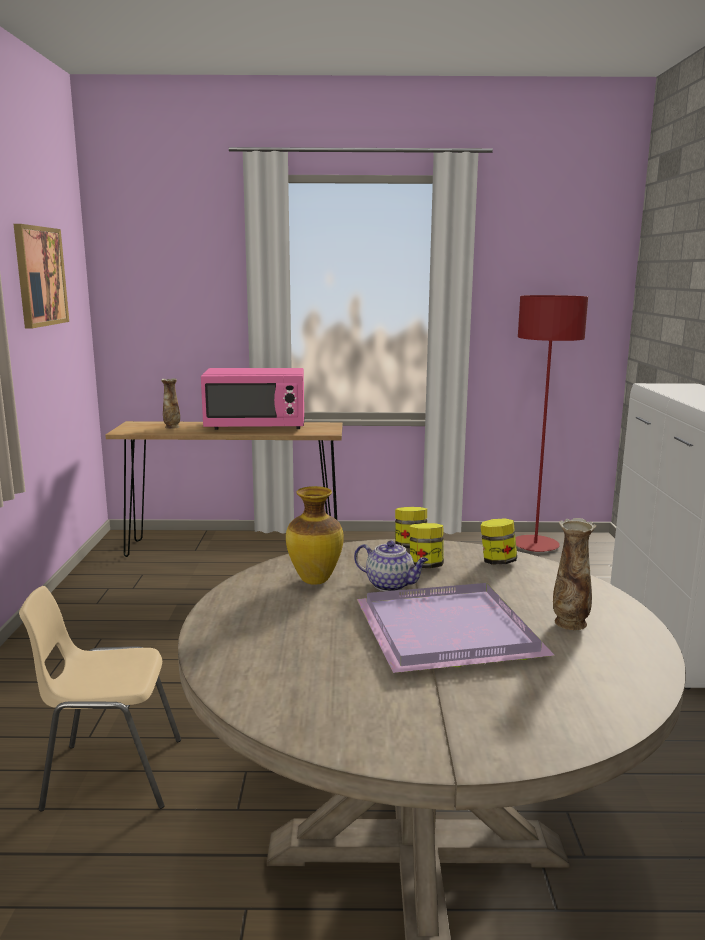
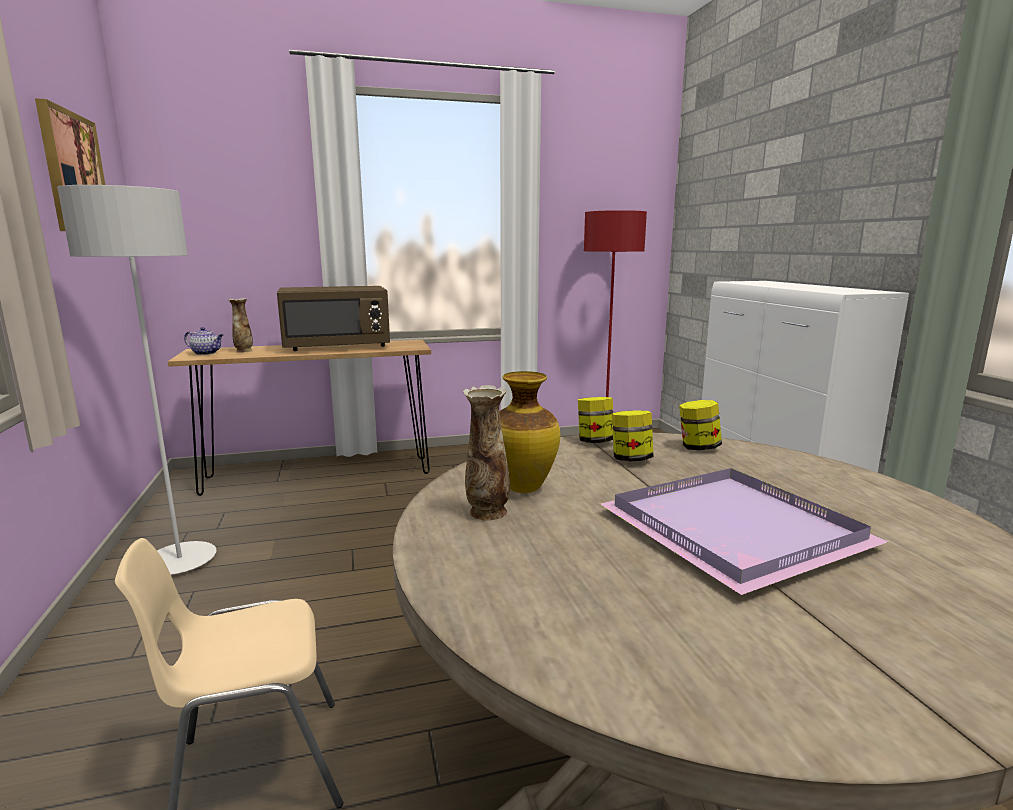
camera: 15 degrees left, 0 degrees up
(96, 612) = (180, 561): none -> grey floor lamp
(256, 427) = (337, 346): pink microwave -> brown microwave
(391, 585) = (615, 484): teapot -> teapot (206, 353)
(569, 623) = (844, 502): vase -> vase (487, 512)

